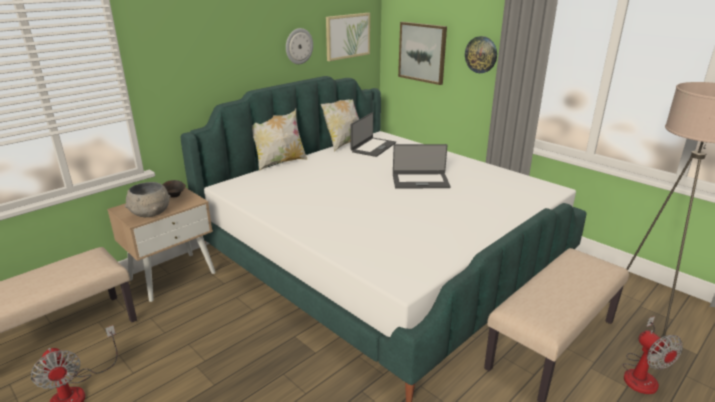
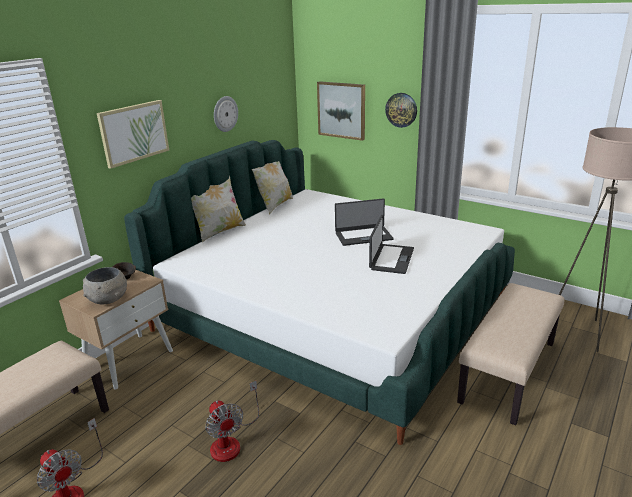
camera: 10 degrees left, 0 degrees up
(347, 36) = (267, 99): picture -> picture (134, 132)
(373, 147) = (305, 206): laptop -> laptop (391, 259)
(641, 374) = (588, 386): fan -> fan (231, 441)

